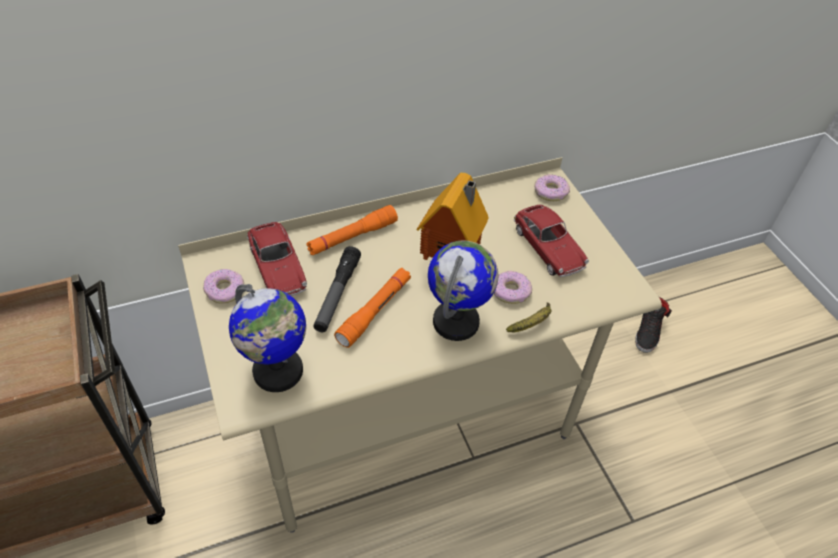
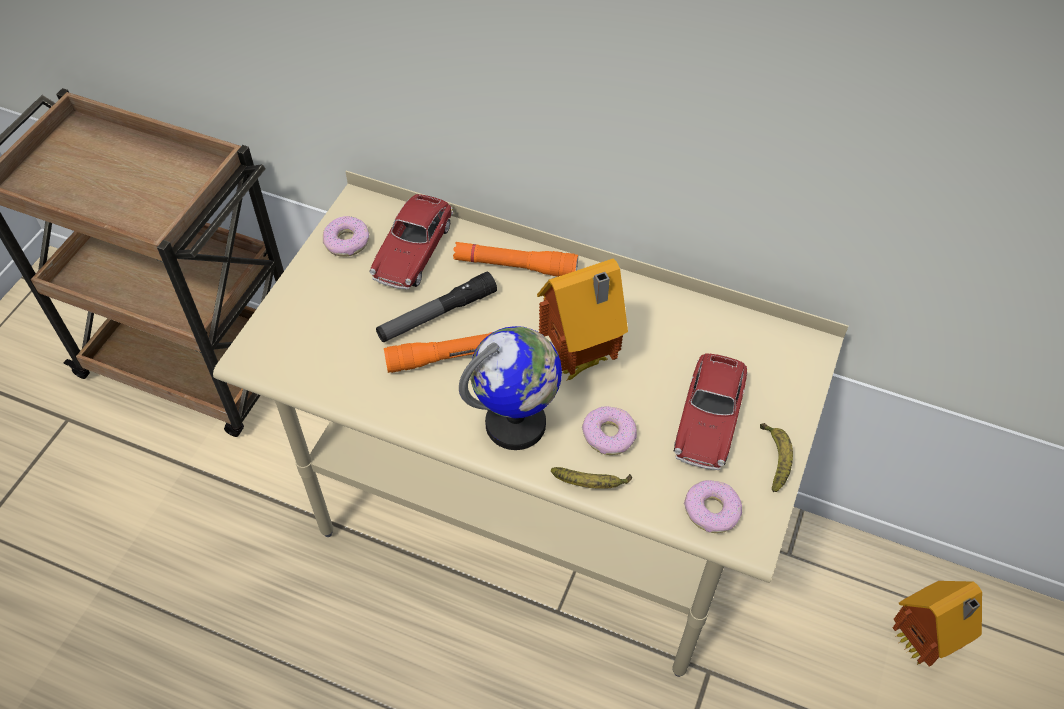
camera: 45 degrees right, 5 degrees up
(278, 372) = (309, 350): globe -> none
(550, 192) = (793, 359): donut -> donut (711, 510)
(599, 245) = (775, 459): none -> banana
(648, 331) = (922, 645): black shoe -> toy house

